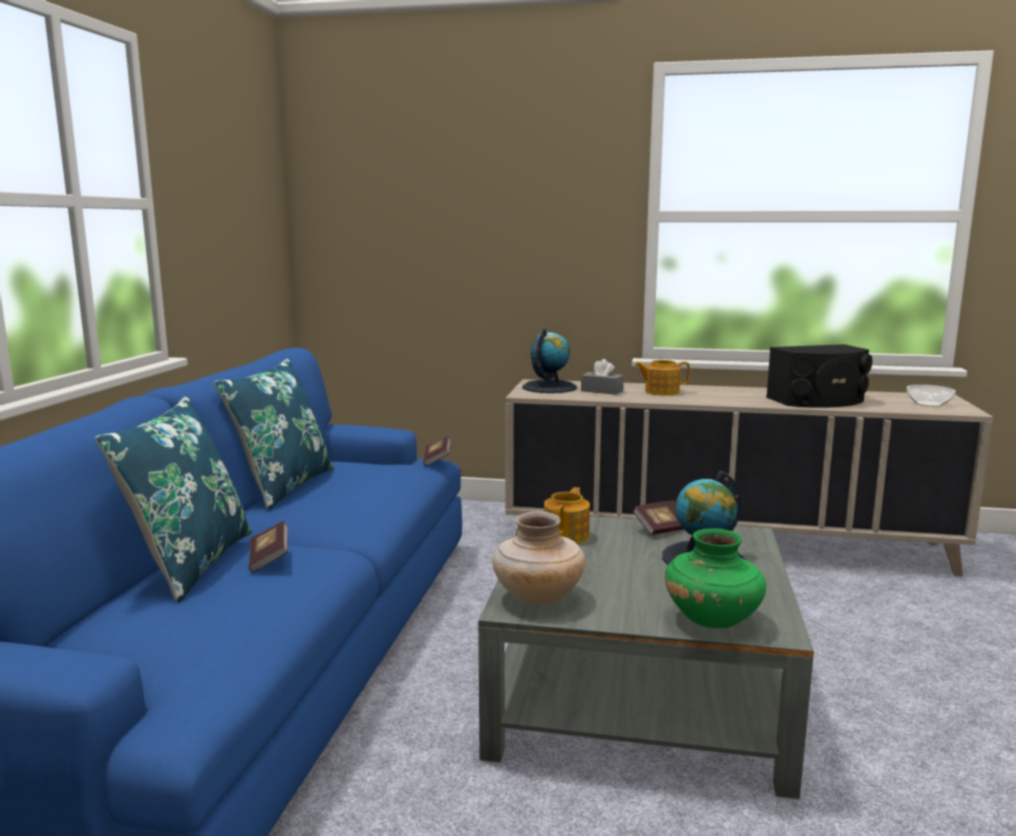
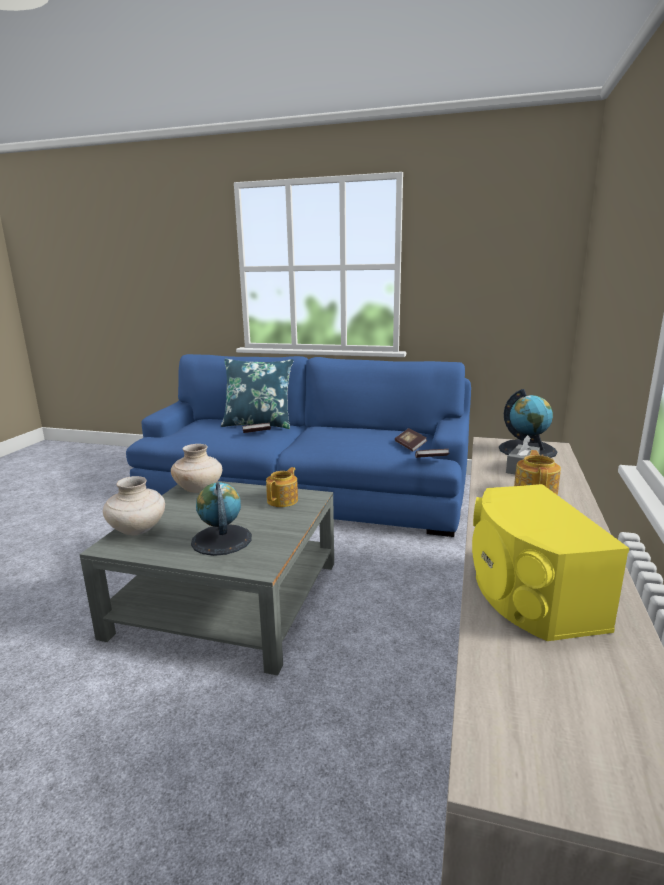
camera: 95 degrees right, 5 degrees up
(283, 486) = (360, 428): blue pillow -> none
(567, 535) = (283, 500): teapot -> teapot turned 90 degrees counterclockwise
(662, 529) = (284, 532): book -> book (410, 446)
(712, 619) = (138, 530): green vase -> beige vase
(818, 401) = (528, 592): black speaker -> yellow speaker
(929, 404) = (556, 732): bowl -> none

